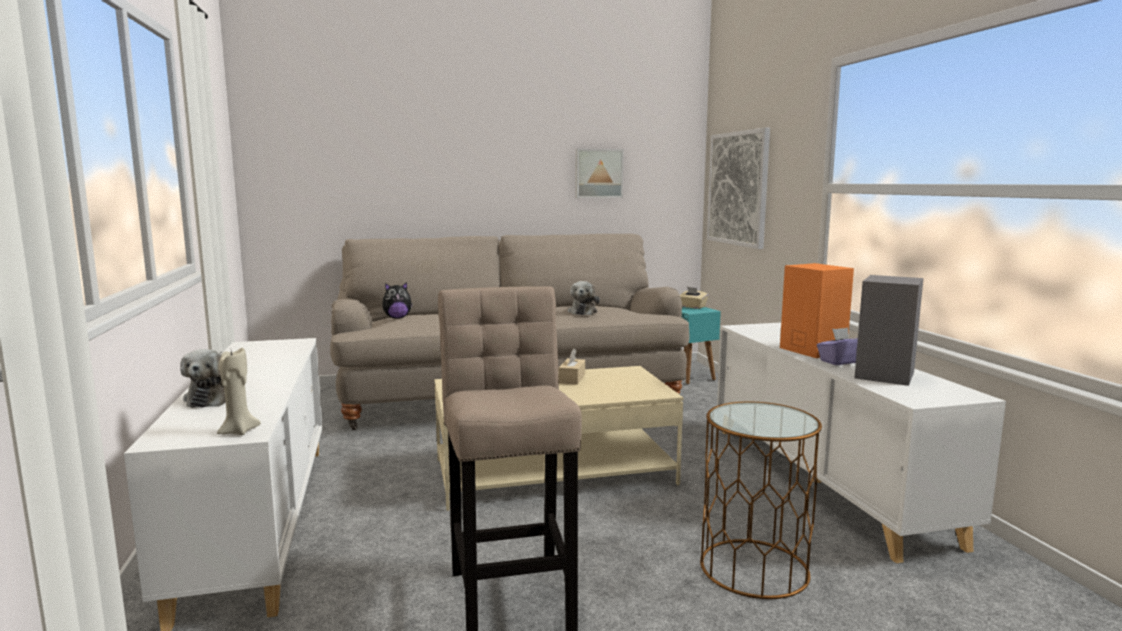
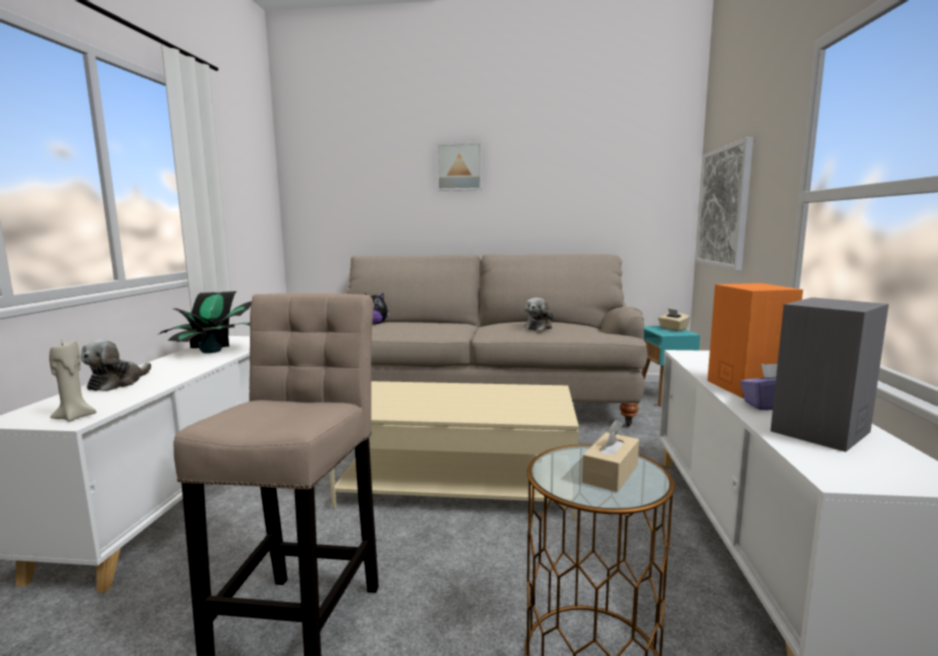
camera: 20 degrees right, 0 degrees up
(259, 359) = (212, 351): none -> potted plant
(572, 379) = (485, 393): beige tissue box -> beige tissue box (610, 473)
(598, 173) = (585, 197): picture -> picture (459, 167)

